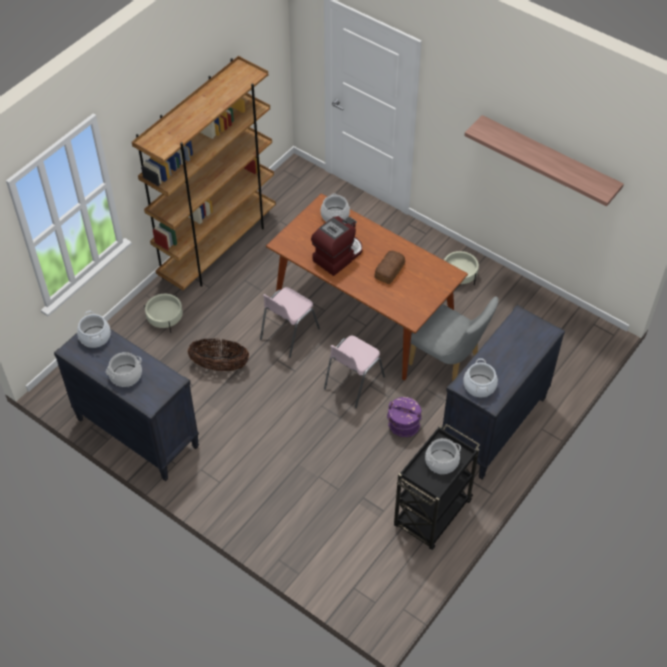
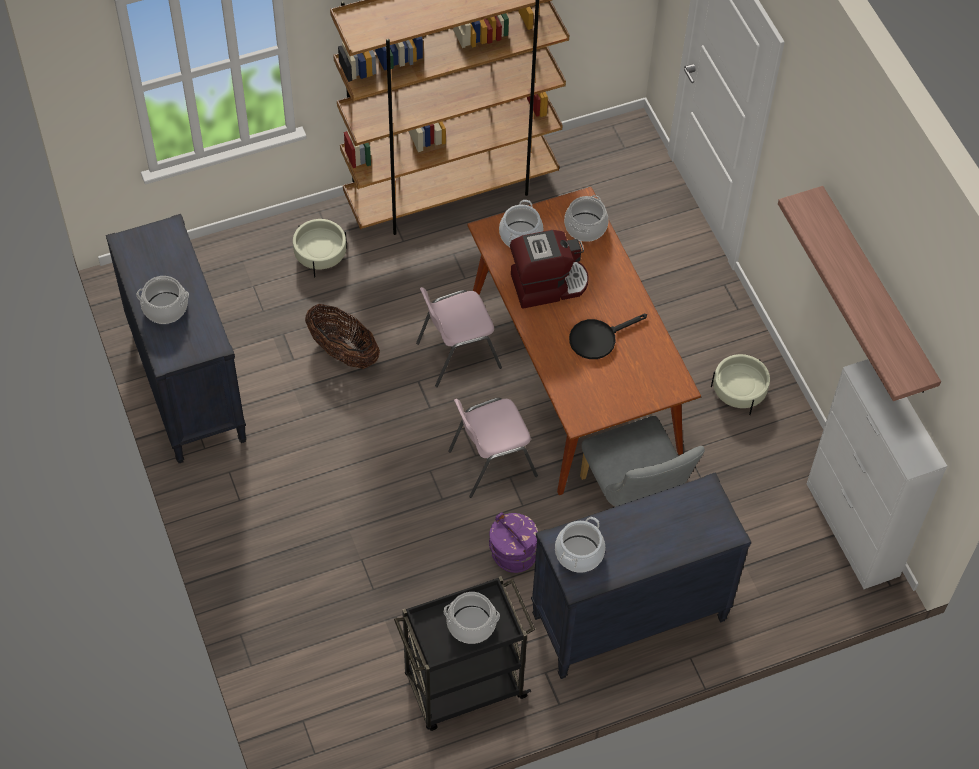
camera: 30 degrees right, 5 degrees up
(95, 337) = (165, 240): cooking pot -> cooking pot (521, 235)
(388, 271) = (598, 338): bread -> black frying pan
(572, 317) = (852, 530): none -> white cabinet

